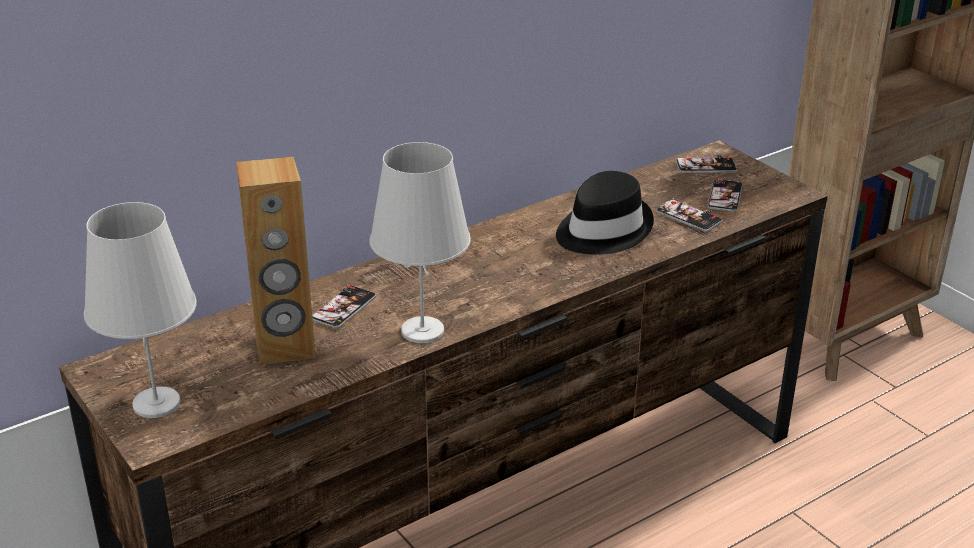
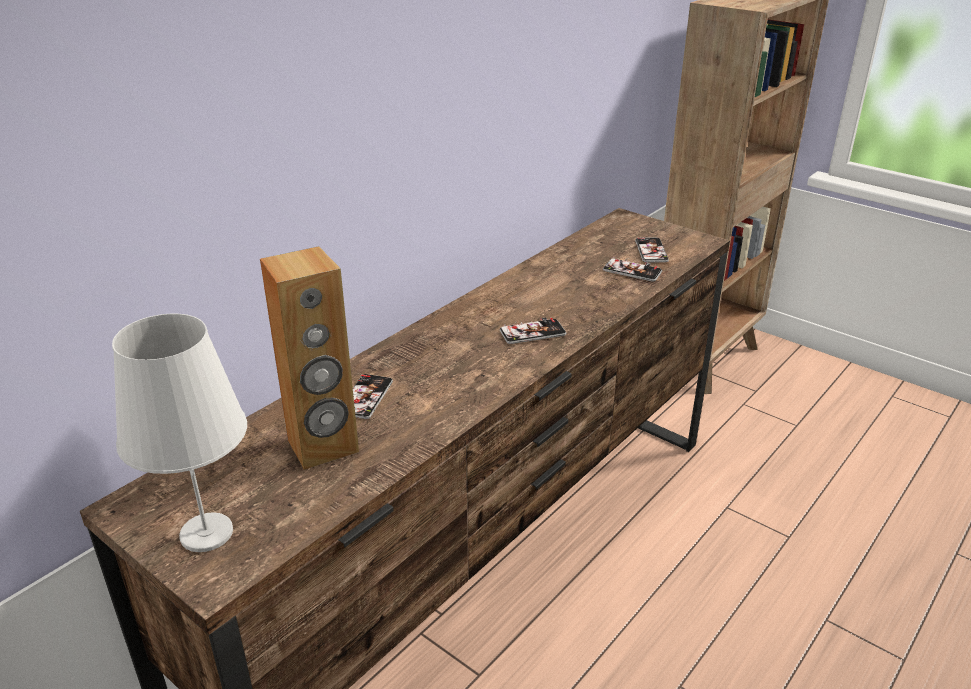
camera: 15 degrees left, 0 degrees up
(422, 330) = (452, 407): white table lamp -> none
(602, 230) = (566, 292): black hat -> none
(706, 167) = (621, 229): phone -> phone (532, 332)

